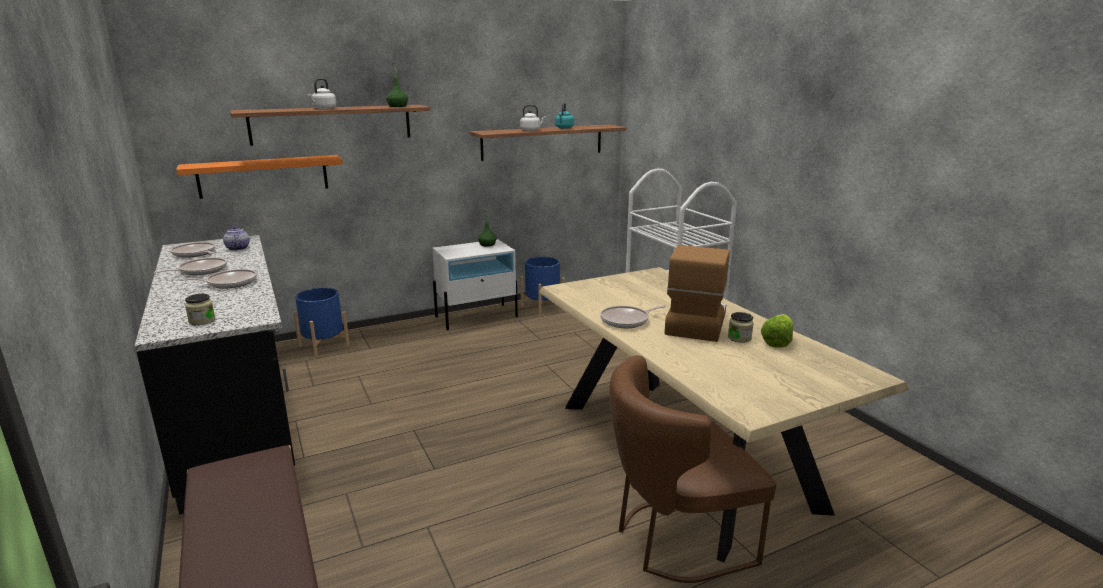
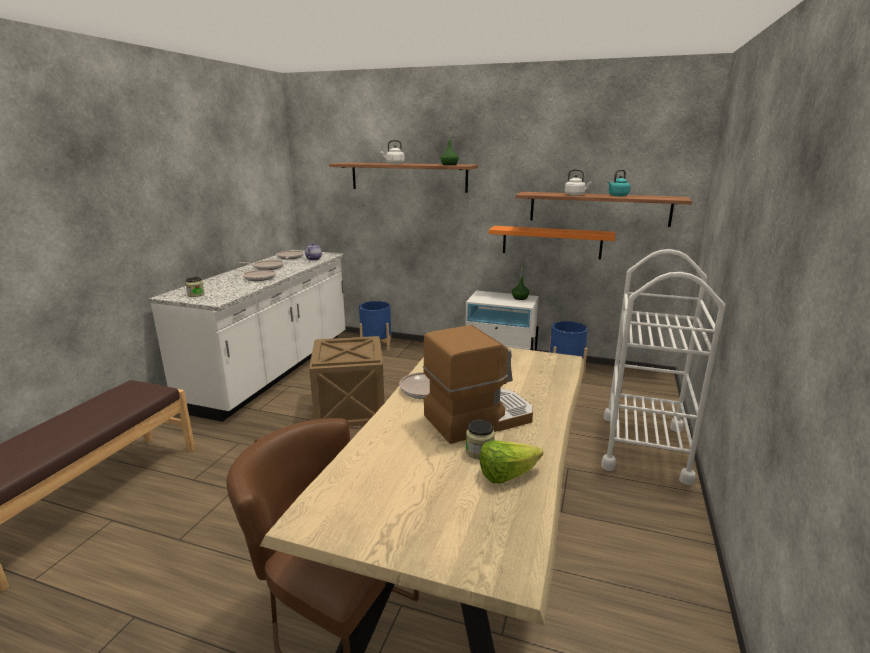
camera: 45 degrees right, 0 degrees up
(238, 415) = (274, 370): black counter -> white counter
(263, 176) = (360, 212): orange shelf -> orange shelf (551, 242)
(411, 410) = (350, 409): none -> crate

